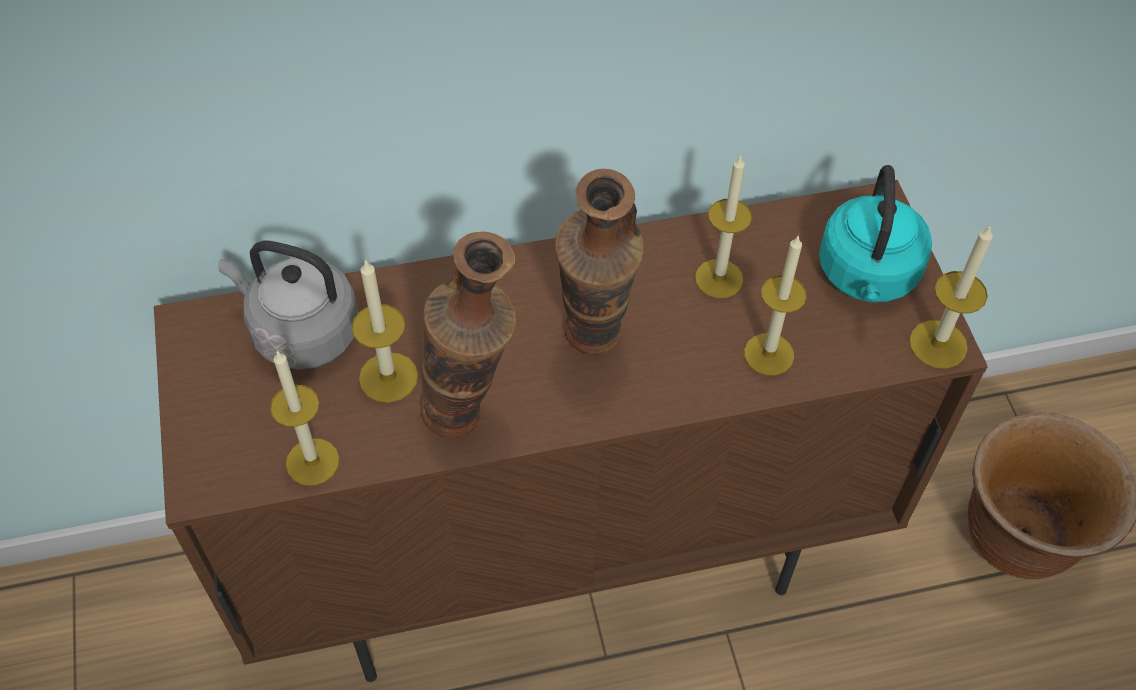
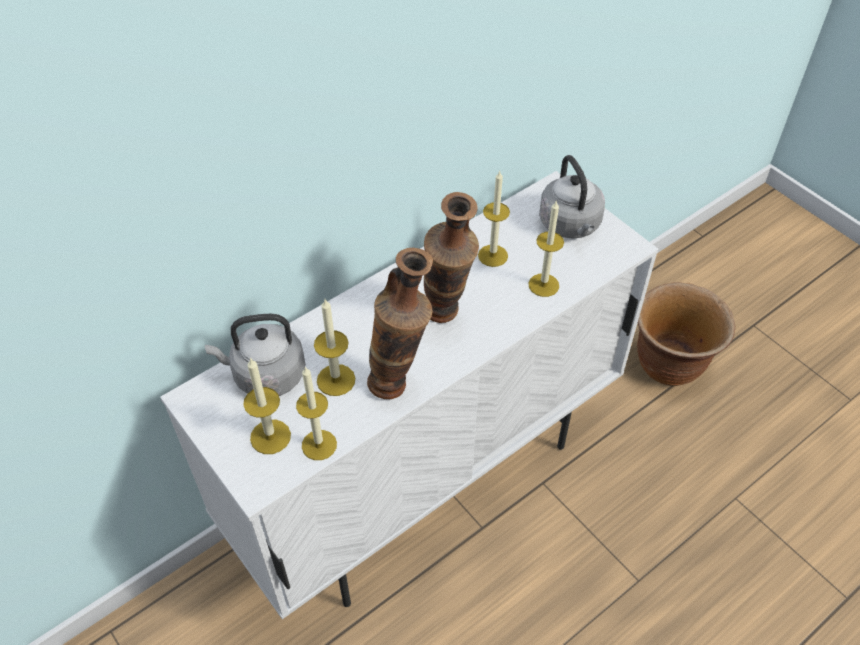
camera: 25 degrees left, 5 degrees down
(564, 558) = (427, 482): brown cabinet -> white cabinet
(867, 276) = (570, 225): turquoise kettle -> grey kettle
(938, 344) = (627, 247): candle -> candle (270, 436)

